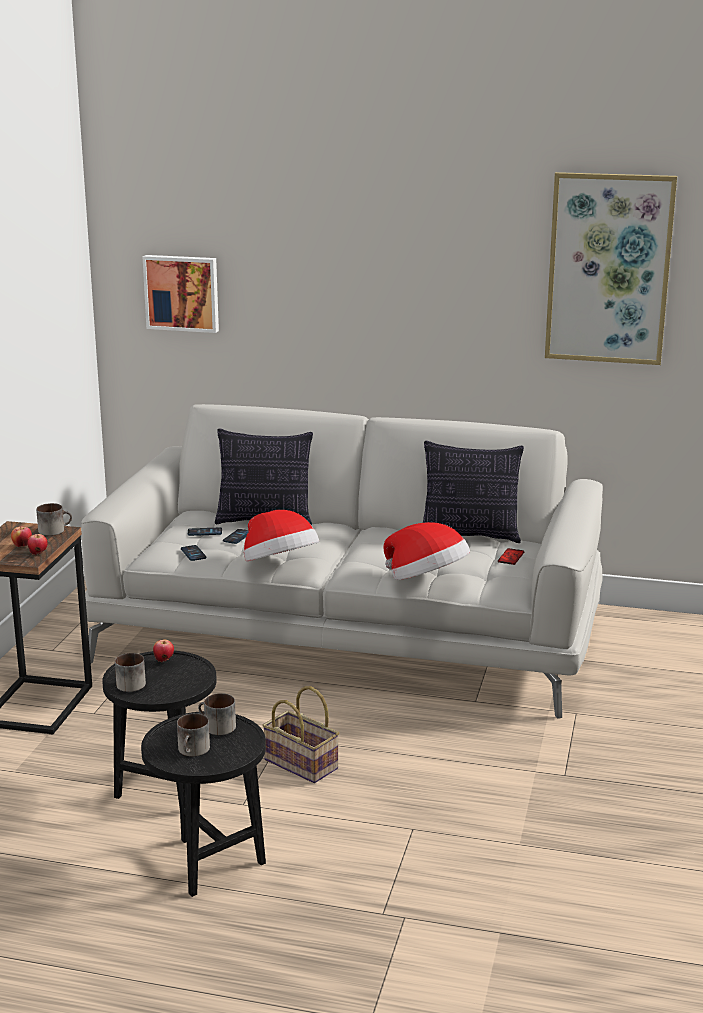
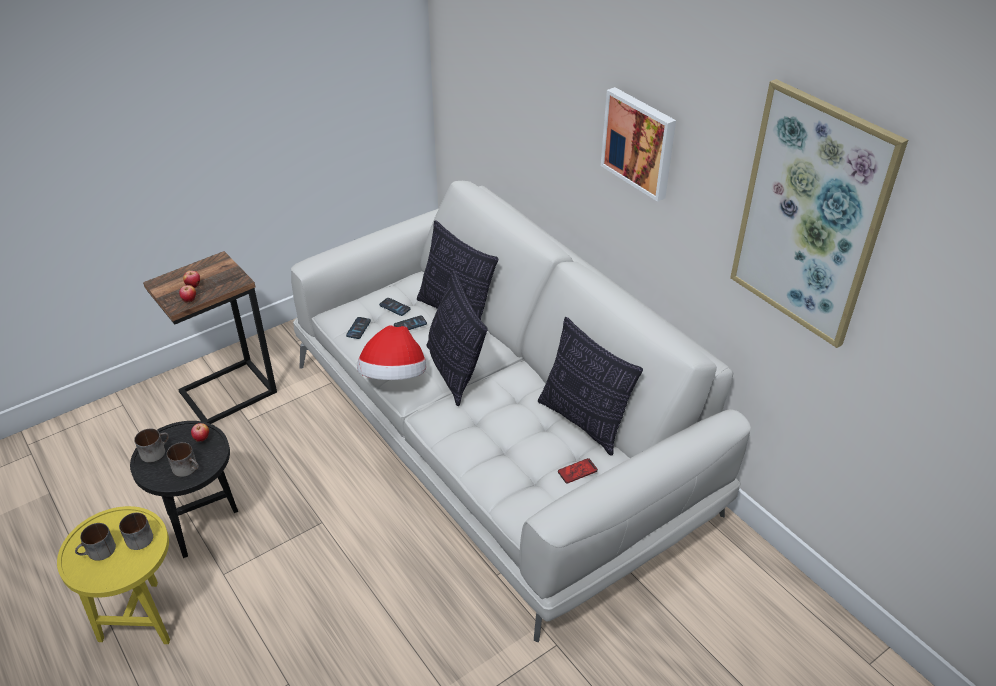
camera: 40 degrees right, 20 degrees up
(55, 530) = (234, 277): mug -> mug (188, 468)
(182, 293) = (479, 70): picture -> picture (640, 142)
(209, 861) = (143, 615): black side table -> yellow side table
(303, 764) = (303, 560): basket -> none
(325, 547) = (455, 372): none -> pillow
(426, 580) = (473, 460): hat -> none

